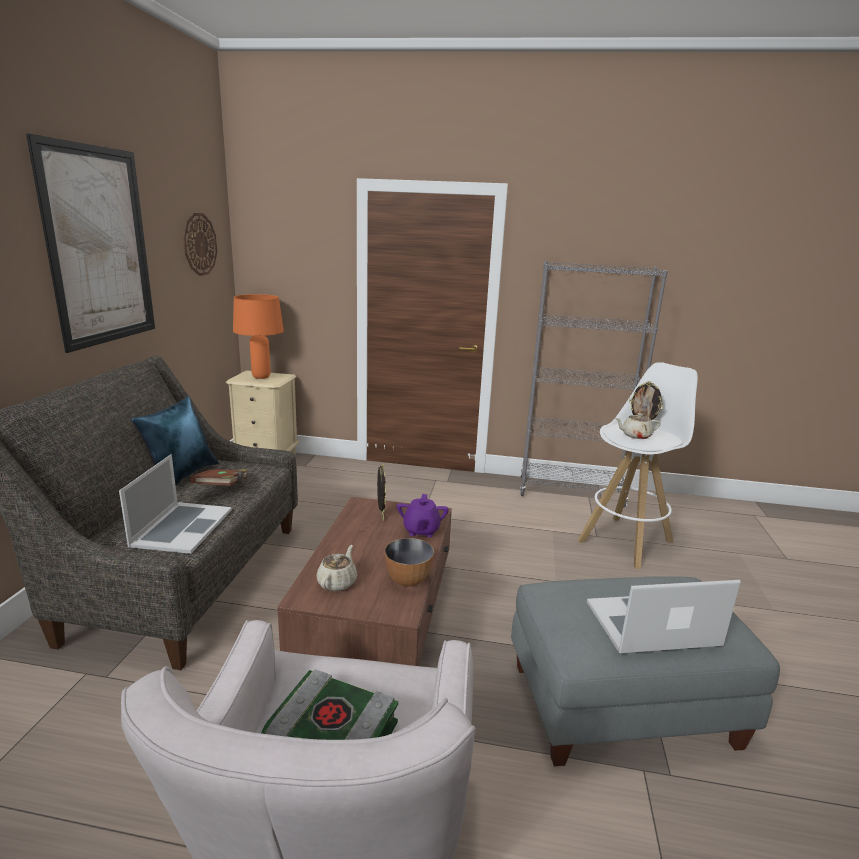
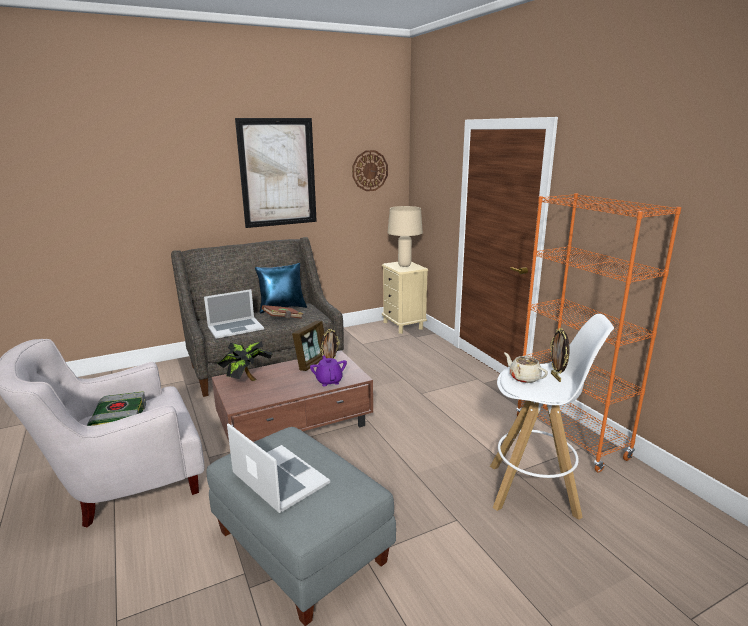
camera: 55 degrees right, 0 degrees up
(261, 377) = (404, 265): orange table lamp -> beige table lamp
(337, 582) = (246, 381): beige teapot -> potted plant
(357, 523) = (312, 363): none -> picture frame
(408, 580) = (269, 396): bowl -> none
(421, 530) = (329, 381): purple teapot -> purple teapot turned 105 degrees clockwise
(571, 493) = (570, 437): grey bookcase -> orange bookcase

